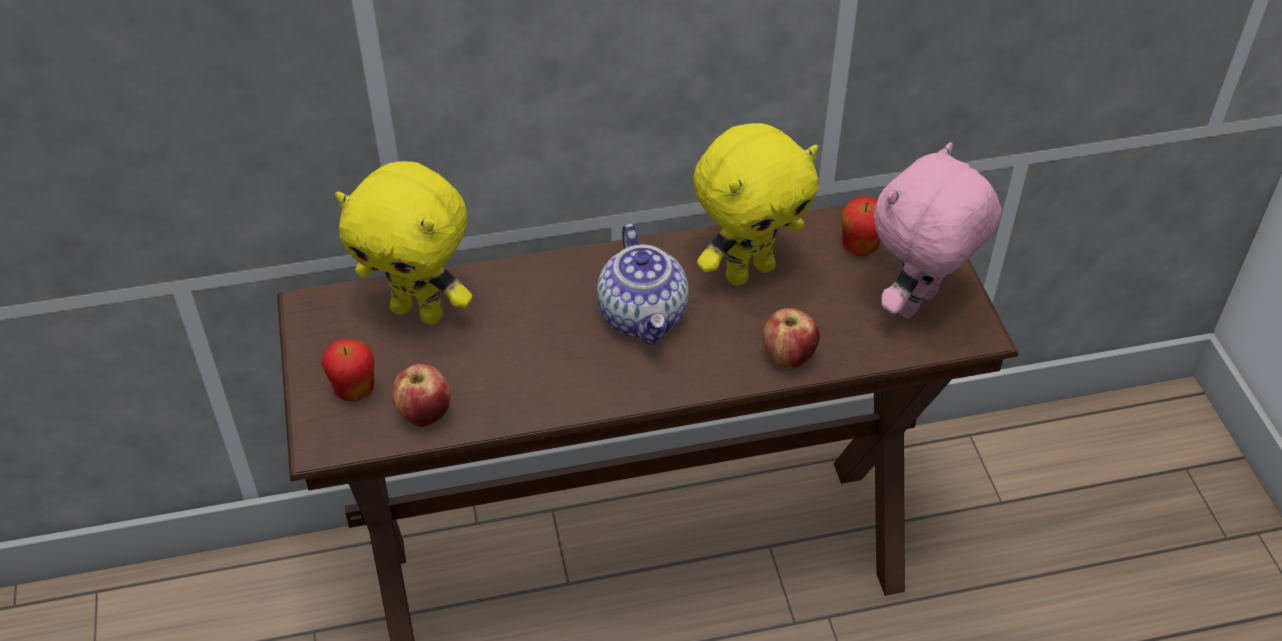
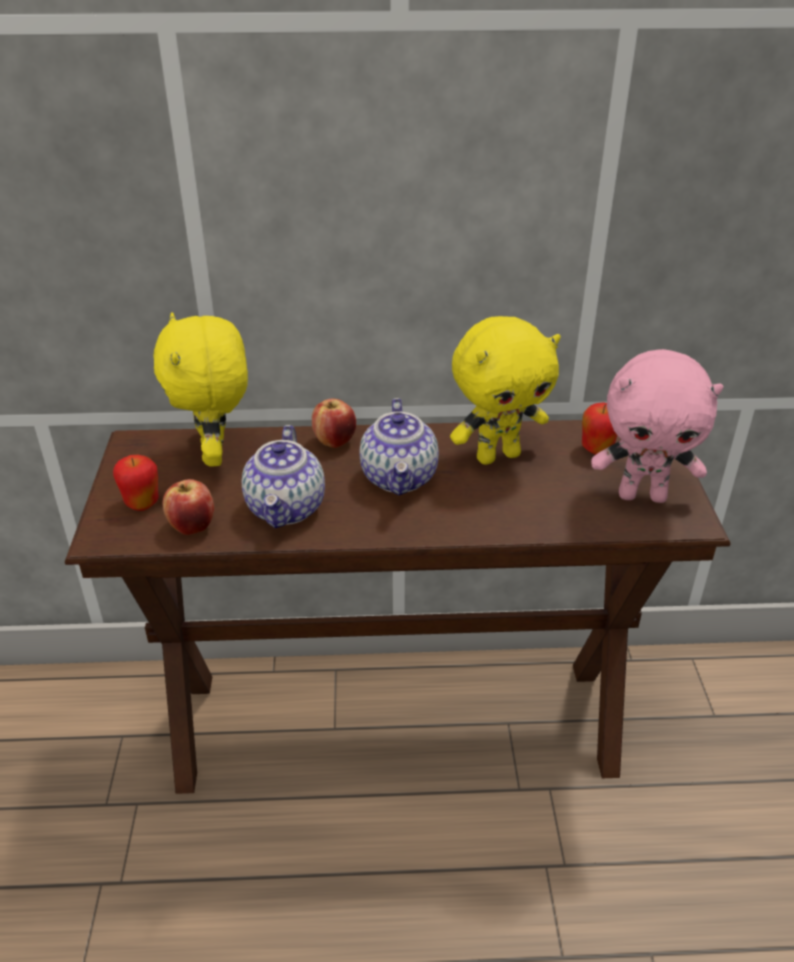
camera: 10 degrees right, 10 degrees down
(419, 311) = (216, 455): yellow plush toy -> yellow plush toy turned 45 degrees clockwise
(525, 375) = (287, 508): none -> teapot
(788, 357) = (518, 521): apple -> apple (334, 441)
(919, 305) = (642, 495): pink plush toy -> pink plush toy turned 135 degrees counterclockwise

